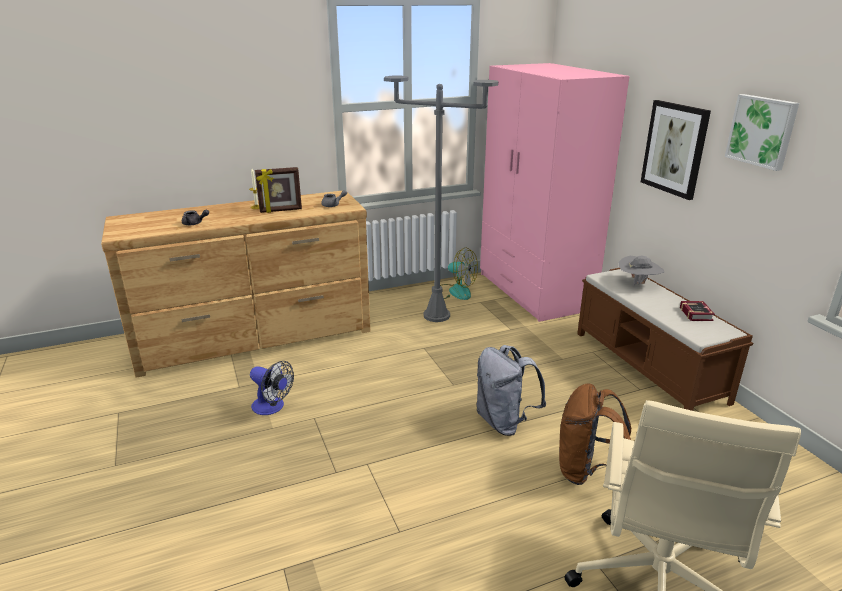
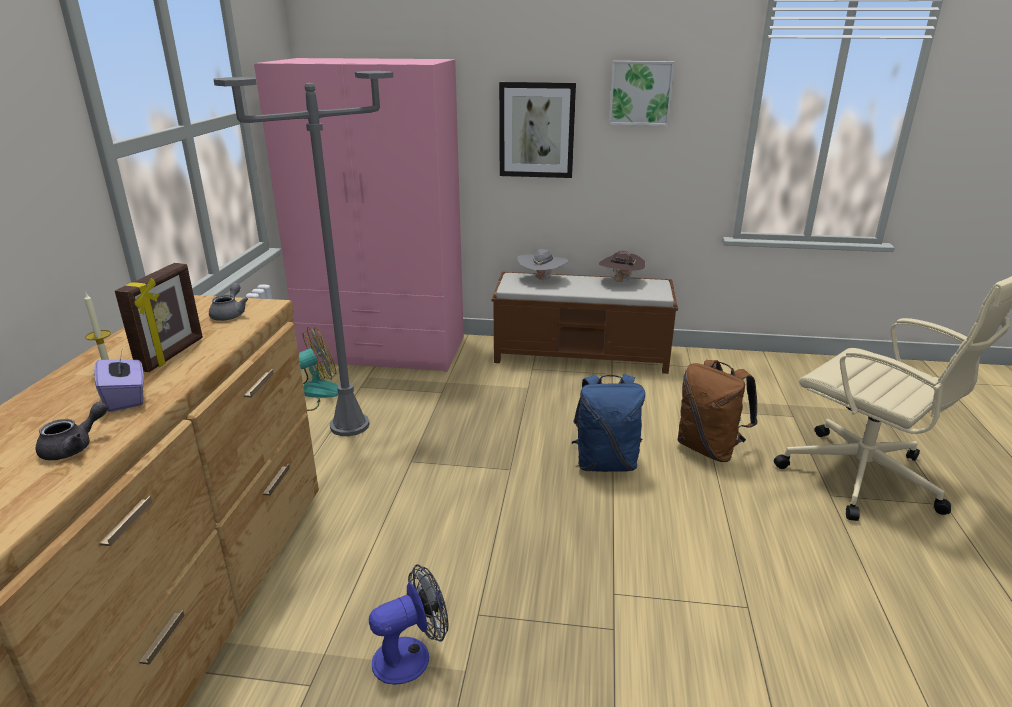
camera: 60 degrees left, 0 degrees up
(236, 217) = (126, 398): none -> purple tissue box
(504, 422) = (605, 463): grey backpack -> blue backpack
(696, 313) = (620, 281): book -> brown hat

